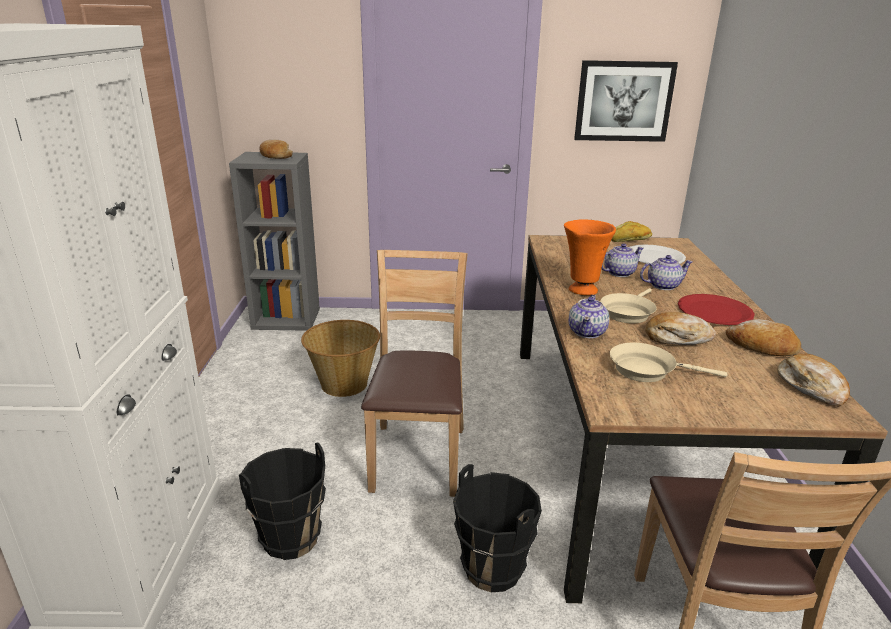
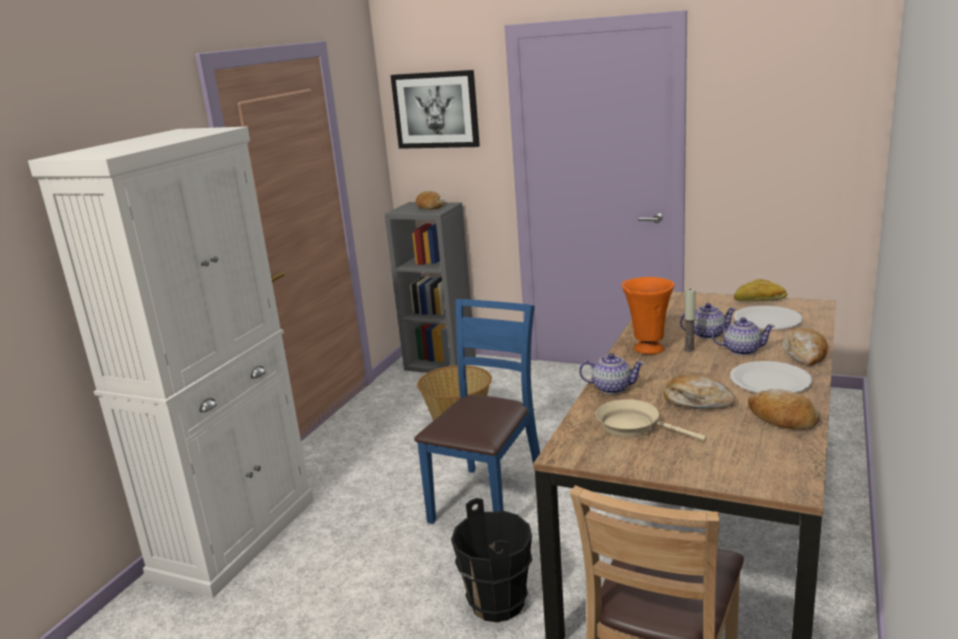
camera: 25 degrees right, 5 degrees down
(290, 538) = (346, 546): black bucket -> none
(417, 457) = (487, 501): brown chair -> blue chair
(587, 332) = (611, 388): teapot -> teapot turned 120 degrees counterclockwise
(618, 288) = (689, 349): none -> candle
(624, 101) = (788, 143): picture -> picture (436, 110)
(628, 312) = (672, 374): beige frying pan -> none
(715, 312) = (770, 380): red plate -> white plate
(811, 387) = (788, 460): bread -> bread (805, 354)

